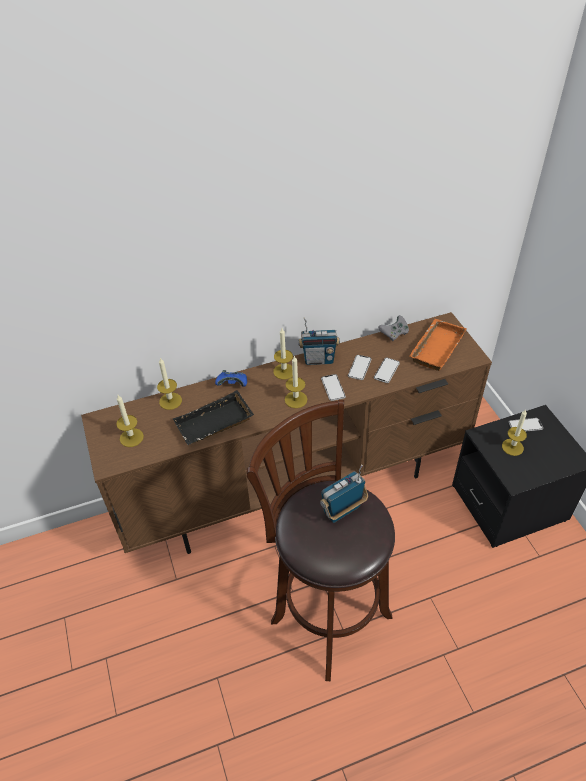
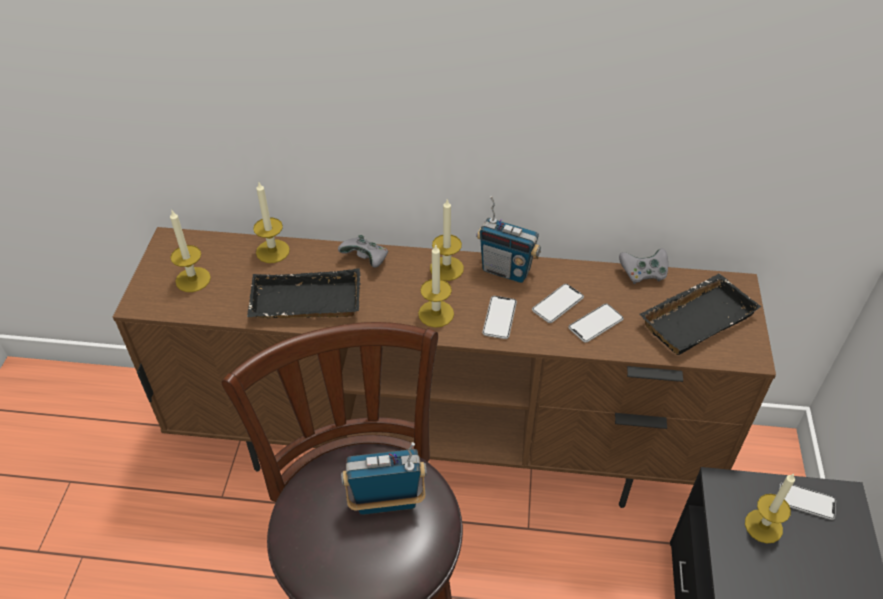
camera: 25 degrees right, 0 degrees up
(233, 384) = (366, 260): blue game controller -> grey game controller
(435, 347) = (695, 317): orange tray -> black tray

